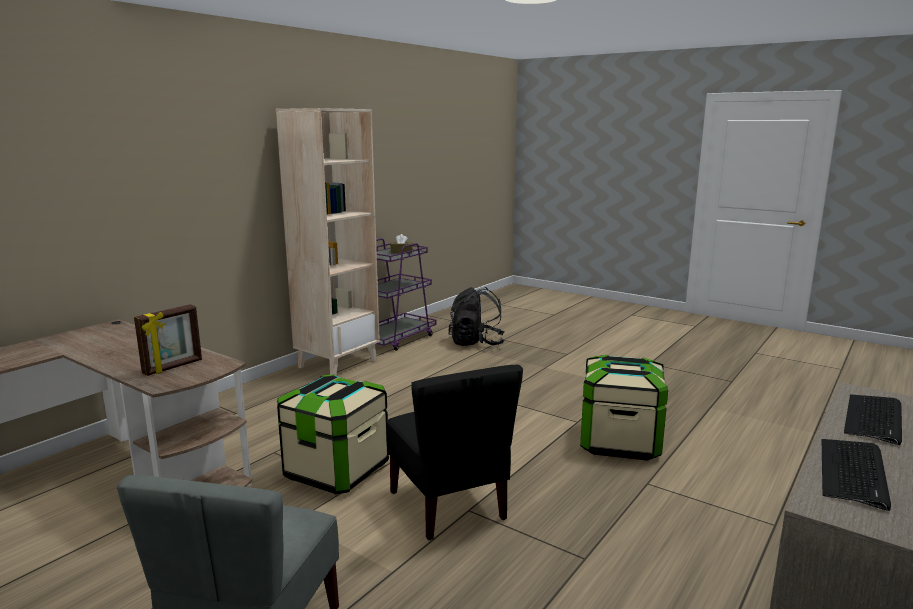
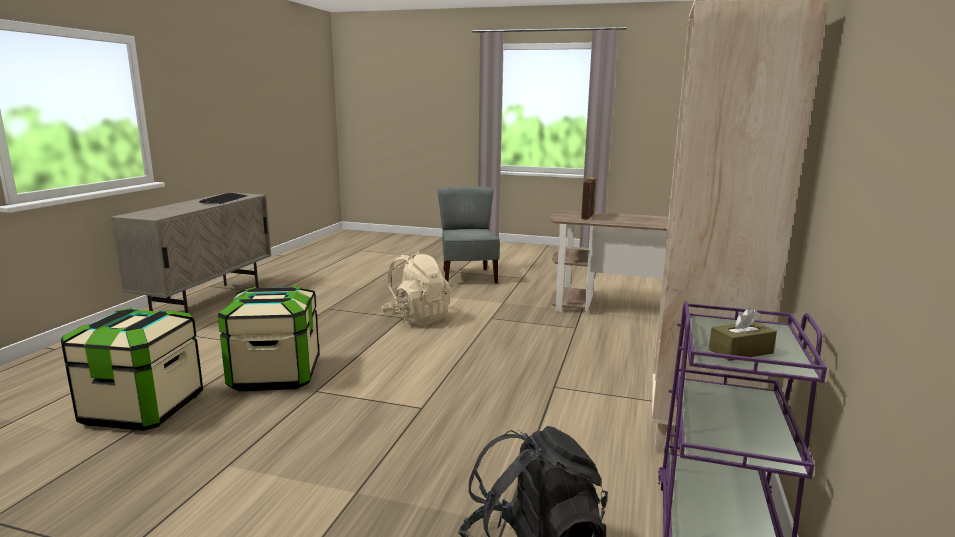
camera: 160 degrees right, 0 degrees up
(336, 470) = (512, 324): storage box -> storage box (143, 409)
(449, 505) = (417, 318): black chair -> beige backpack
(874, 419) = (175, 209): keyboard -> none

